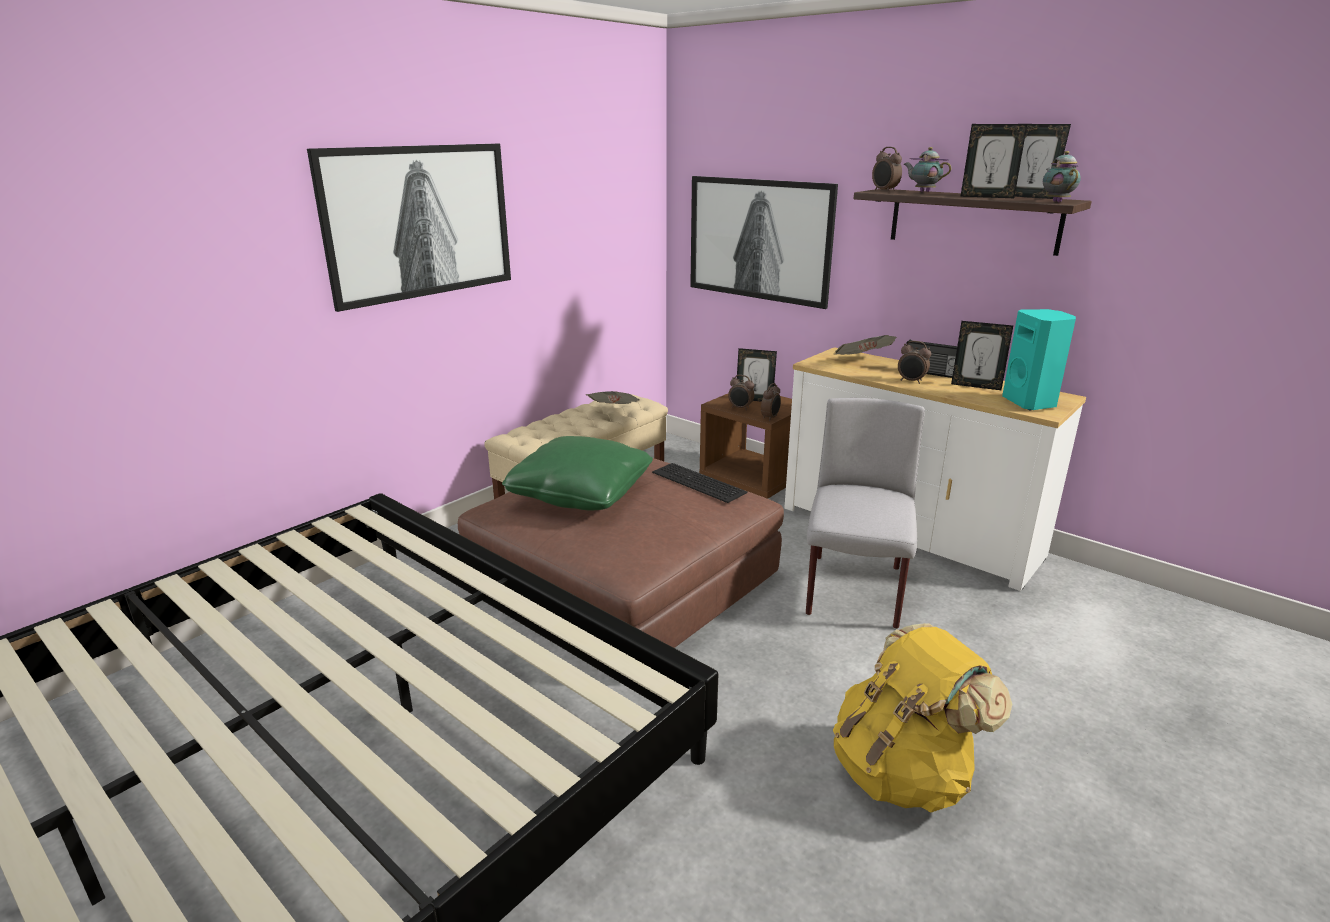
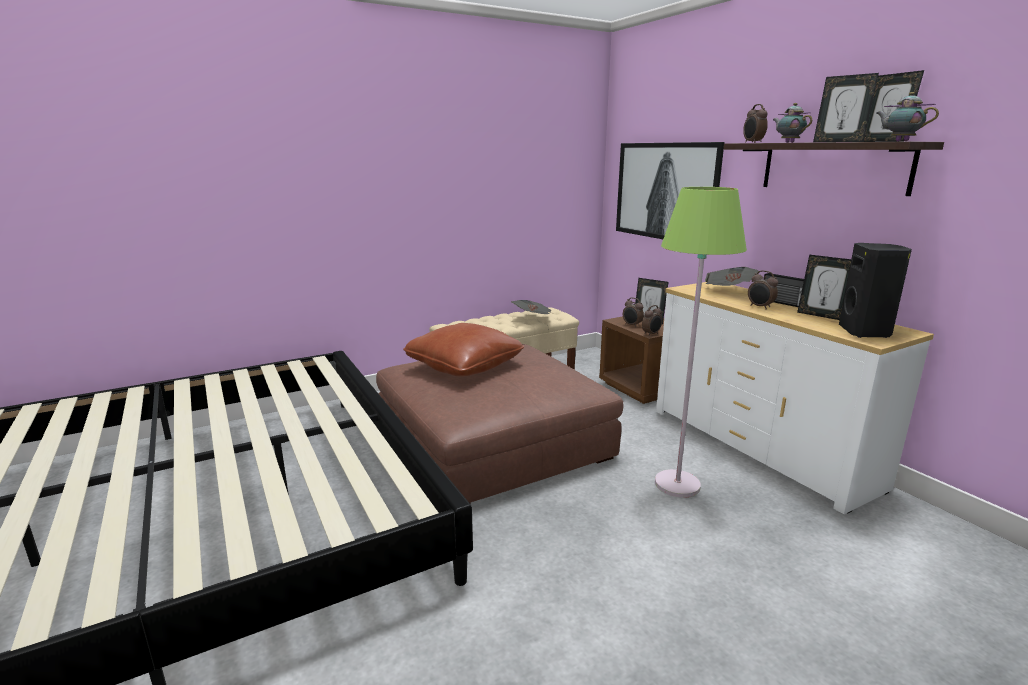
camera: 20 degrees right, 5 degrees down
(420, 222) = (390, 162): picture -> none
(581, 493) = (464, 366): green pillow -> brown pillow
(696, 482) = (557, 371): keyboard -> none
(854, 592) = (677, 484): grey chair -> green floor lamp
(903, 773) = (628, 640): yellow backpack -> none
(1031, 403) = (865, 332): turquoise speaker -> black speaker
(1056, 201) = (899, 141): teapot -> teapot turned 60 degrees counterclockwise

